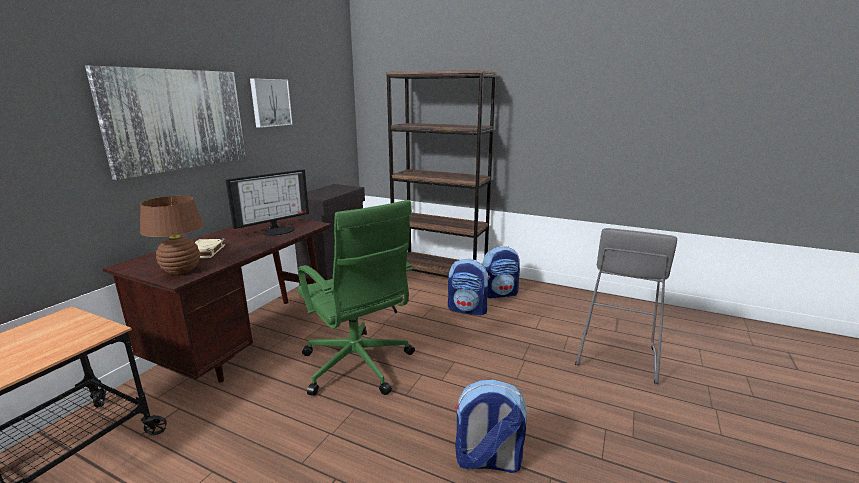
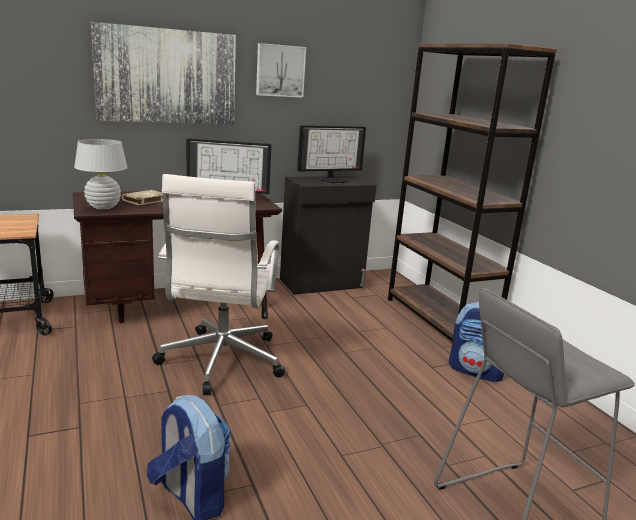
camera: 40 degrees right, 0 degrees up
(181, 270) = (103, 207): brown table lamp -> white table lamp
(329, 190) = (333, 180): none -> monitor
(358, 366) = (220, 362): green office chair -> white office chair
(468, 309) = (407, 368): backpack -> none

